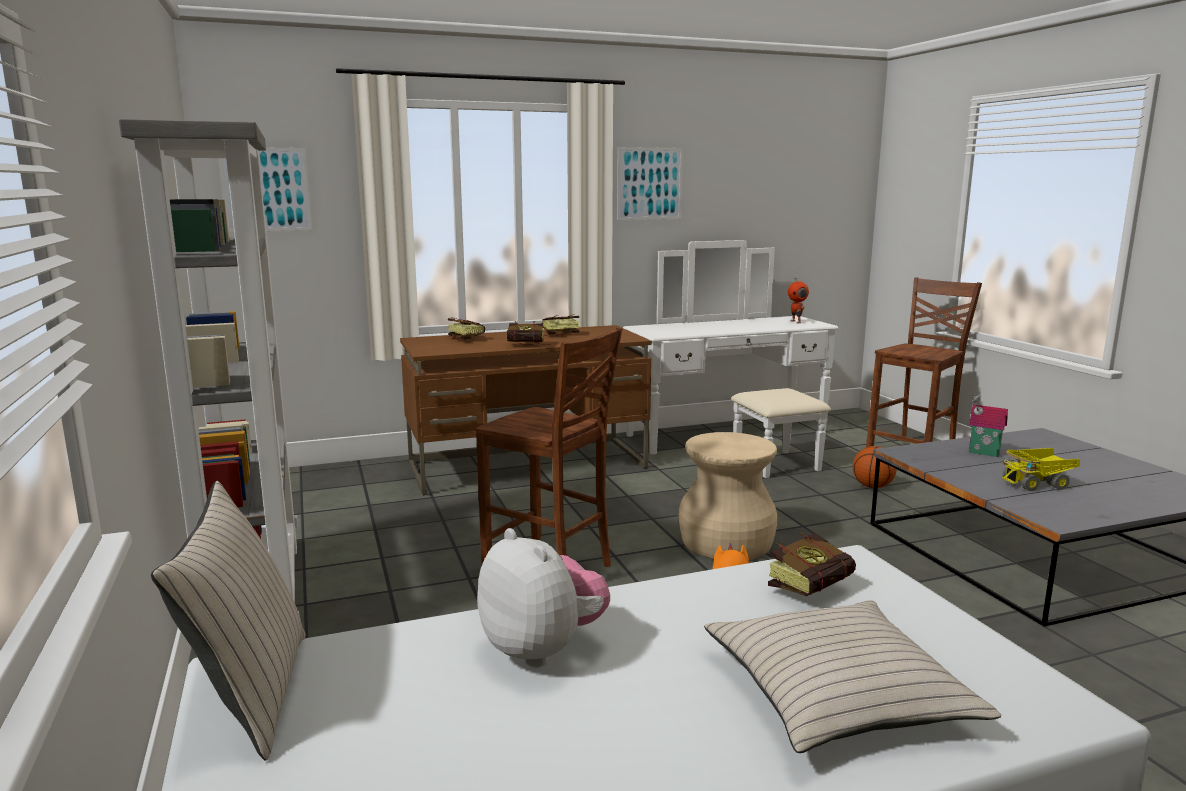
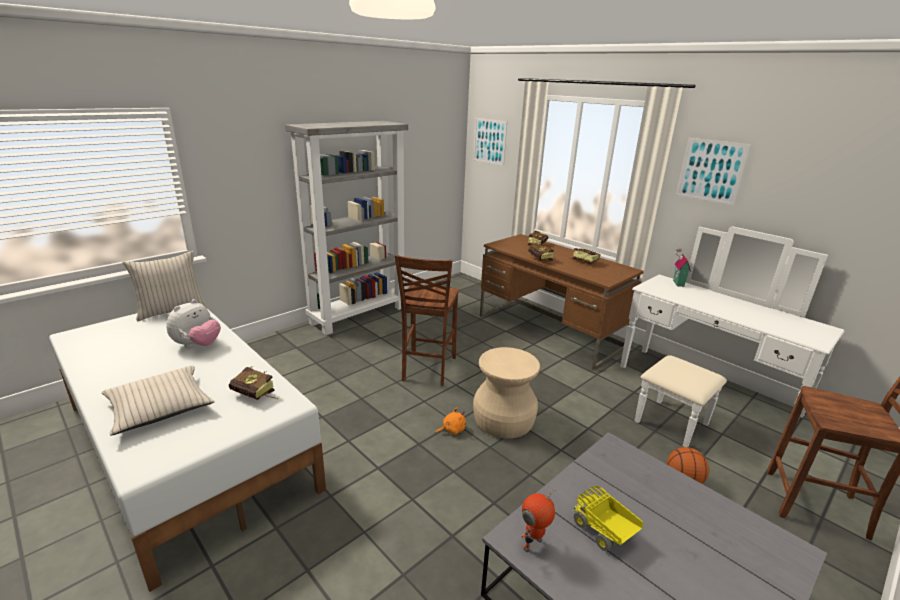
camera: 65 degrees right, 10 degrees up
(796, 322) = (805, 330): toy robot -> toy robot (533, 545)
(983, 453) = (664, 498): toy house -> toy house (677, 283)

